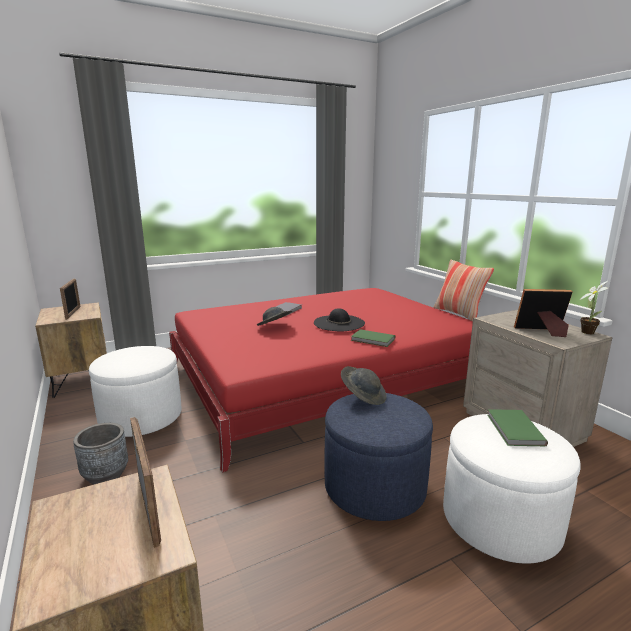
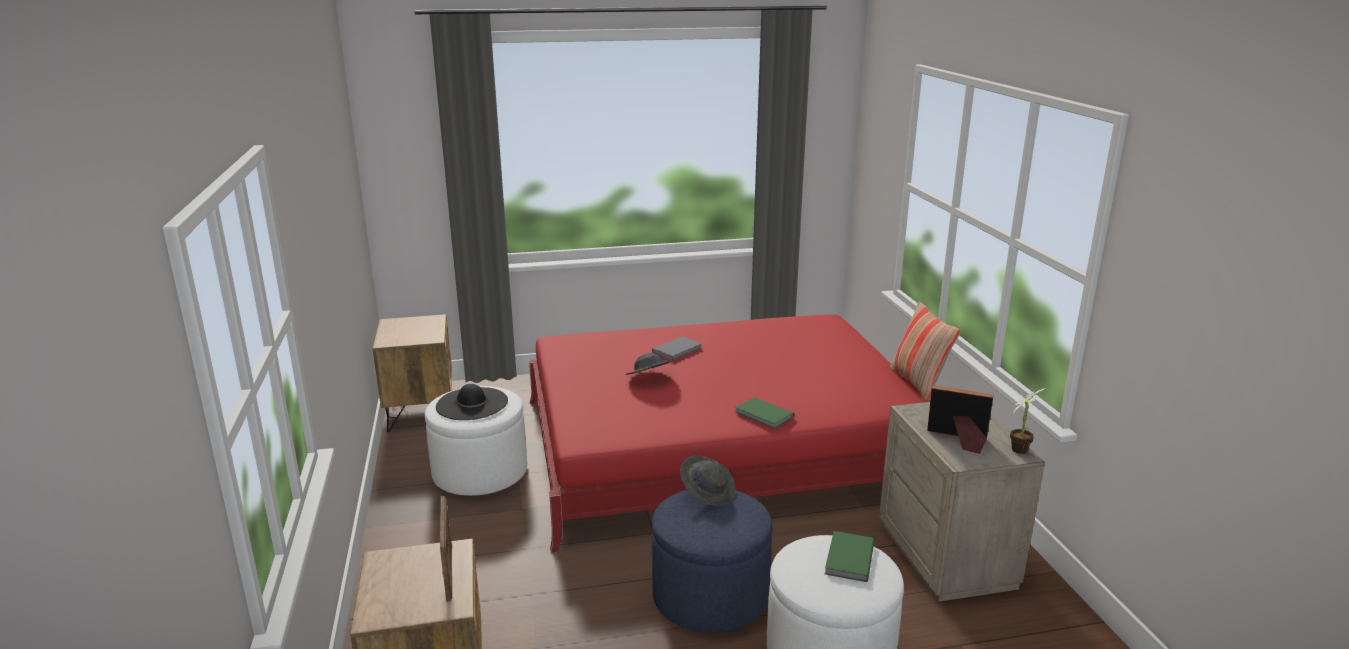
camera: 15 degrees right, 5 degrees up
(73, 313) = (415, 331): picture frame -> none
(105, 475) = (433, 535): grey planter -> none
(339, 323) = (736, 382): black hat -> black hat (472, 404)

